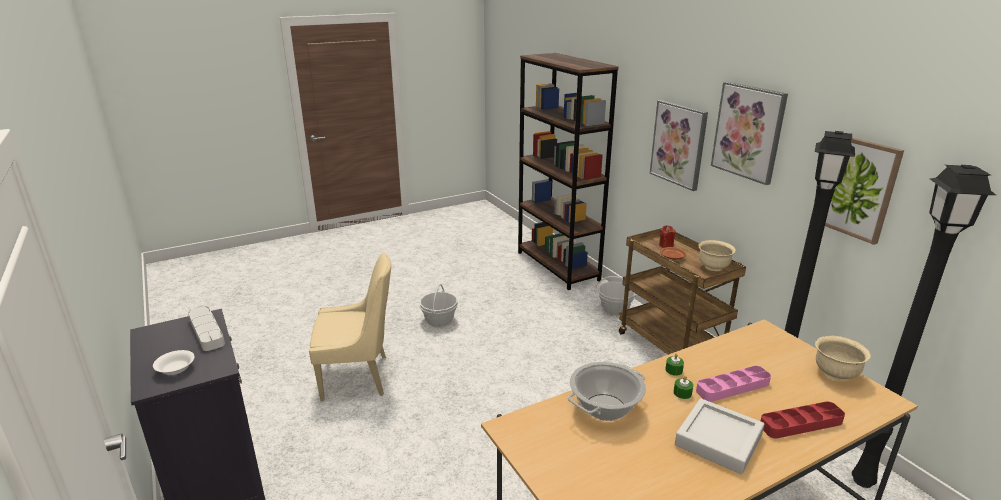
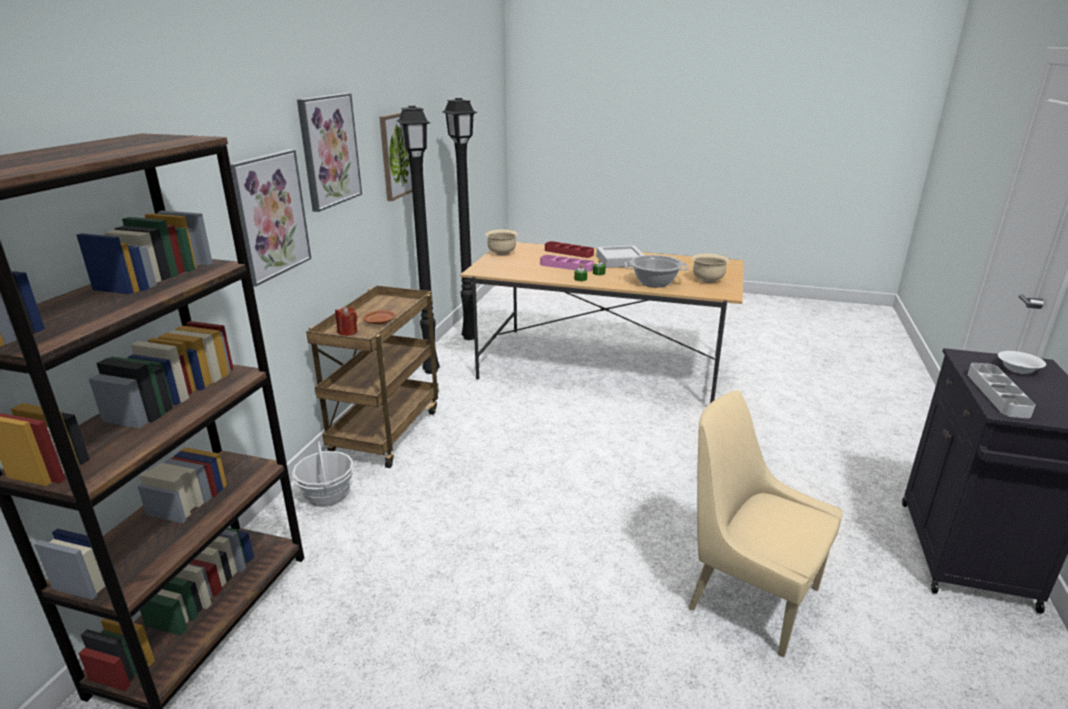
camera: 135 degrees left, 0 degrees up
(439, 320) = (546, 630): basket -> none
(713, 267) = (380, 304): beige bowl -> beige bowl (708, 280)

